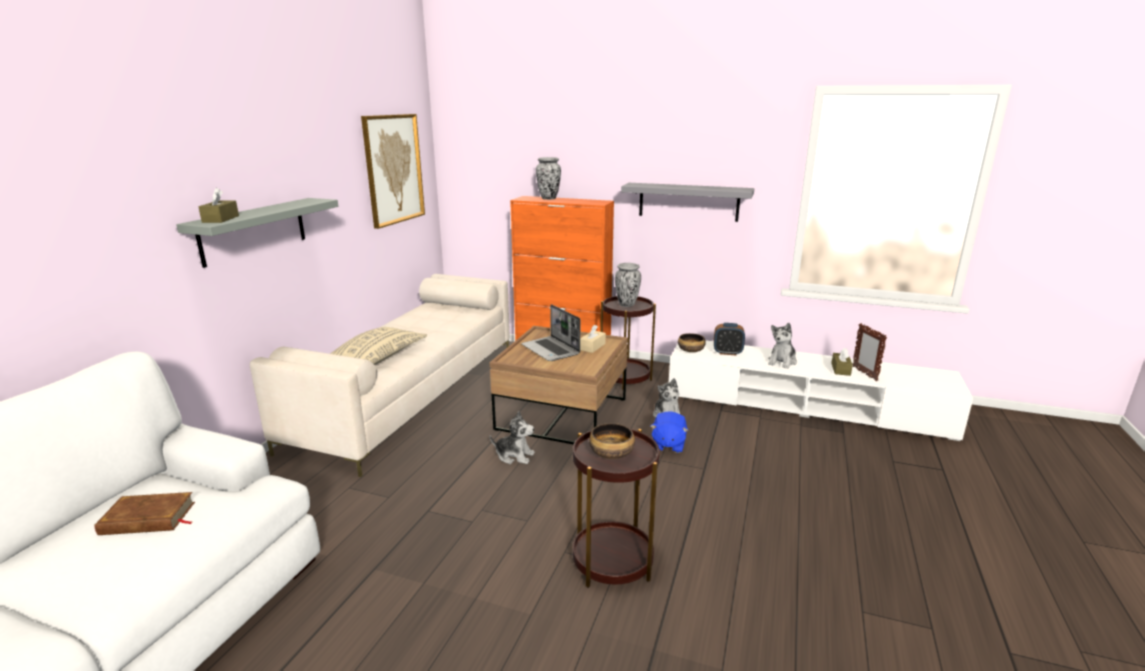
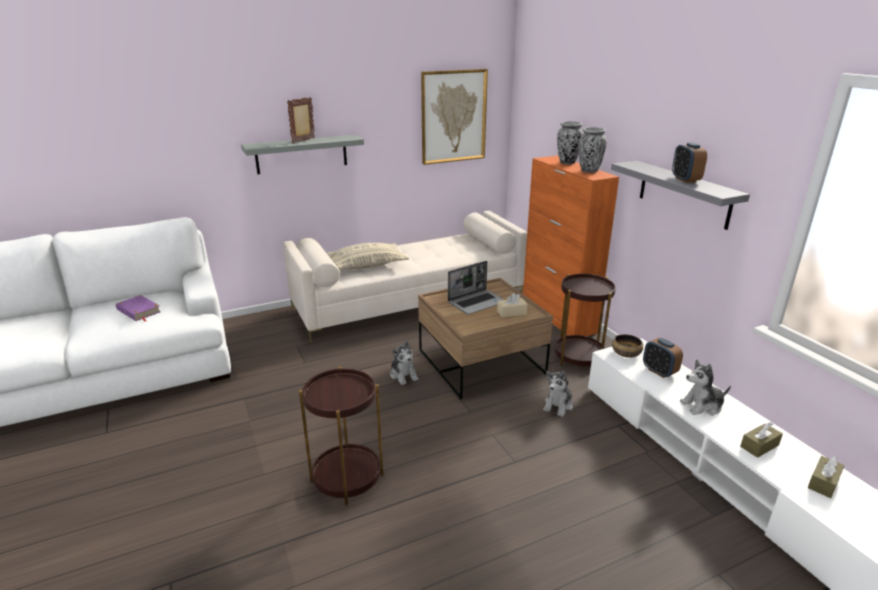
camera: 45 degrees right, 5 degrees up
(148, 519) = (138, 311): brown book -> purple book
(221, 219) = (265, 144): brown tissue box -> brown tissue box (823, 482)
(551, 350) = (477, 302): laptop -> laptop turned 135 degrees counterclockwise
(611, 453) = (338, 390): bowl -> none
(626, 304) = (590, 285): vase -> vase (589, 170)
(668, 444) = (519, 427): blue plush toy -> none
(698, 187) = (685, 180): none -> alarm clock
(864, 373) = (782, 465): picture frame -> picture frame (304, 141)

